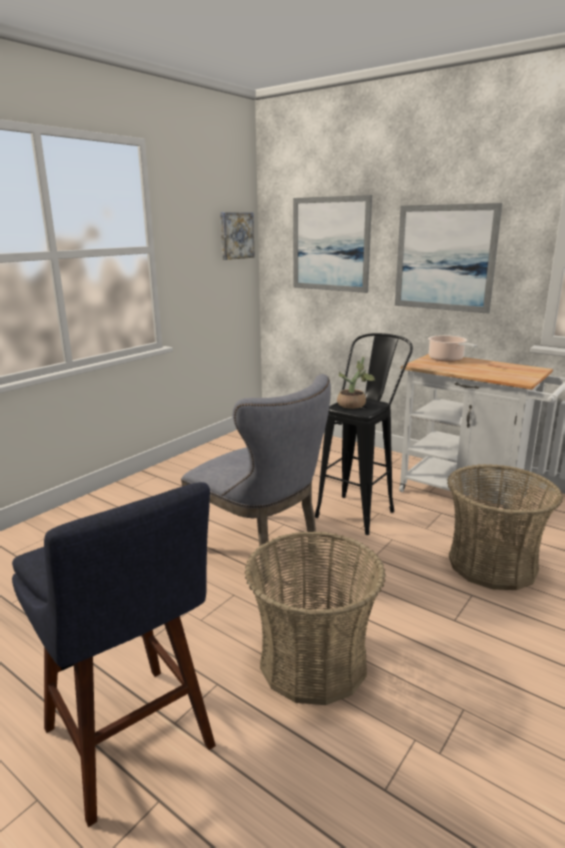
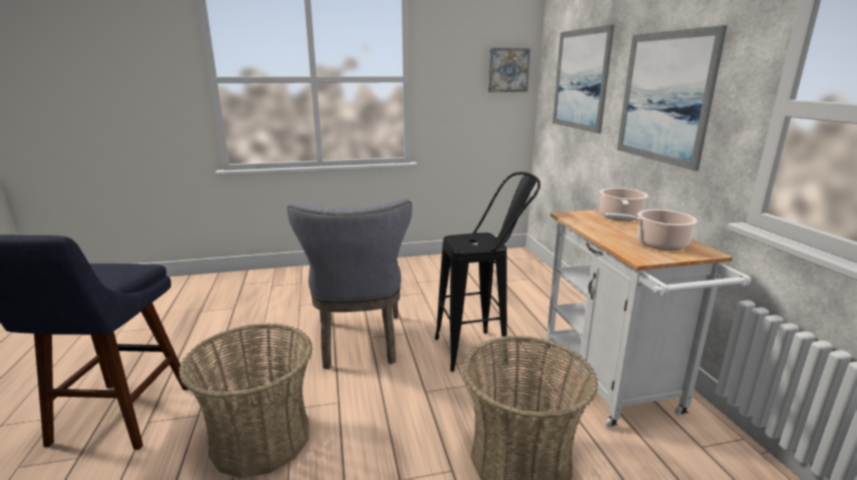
camera: 40 degrees right, 0 degrees up
(354, 405) = (468, 240): potted plant -> none
(507, 371) = (657, 244): none -> cooking pot

